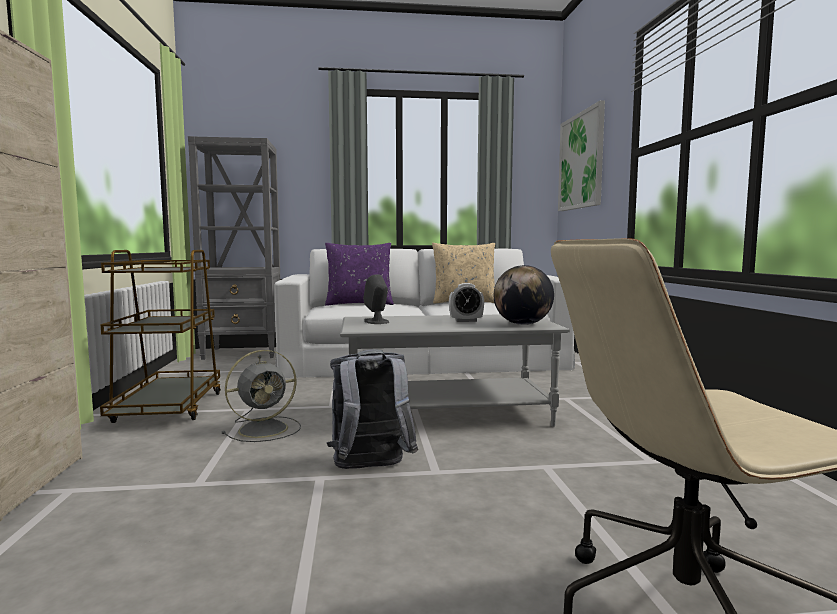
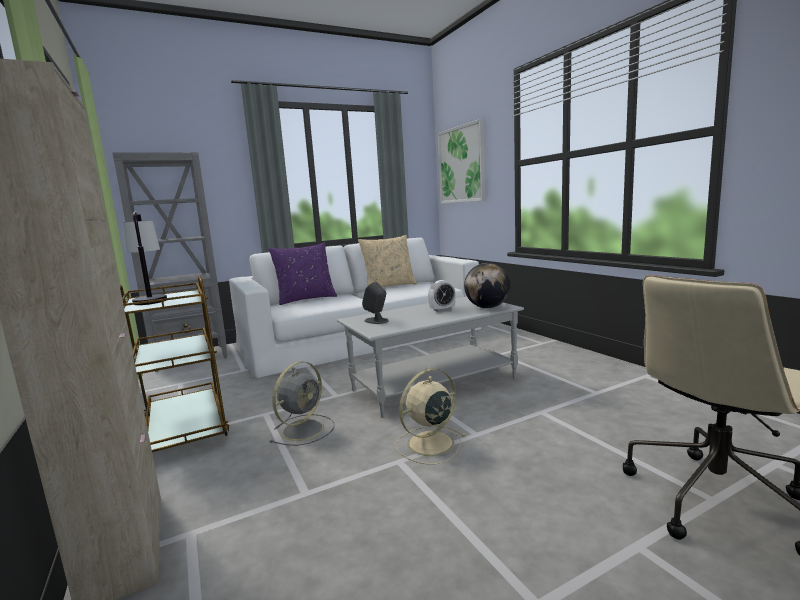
camera: 20 degrees left, 5 degrees up
(152, 268) = (150, 299): none -> table lamp
(370, 469) = (429, 444): grey backpack -> beige fan

